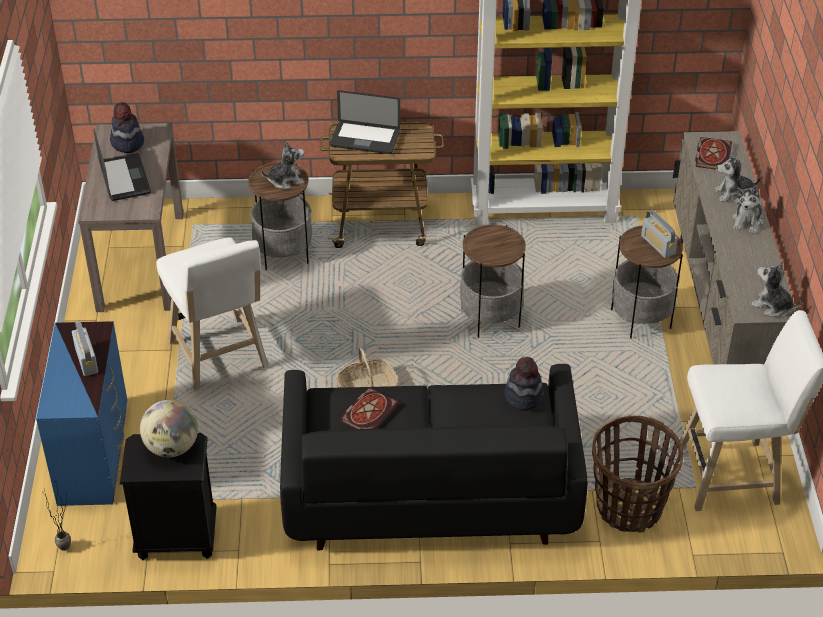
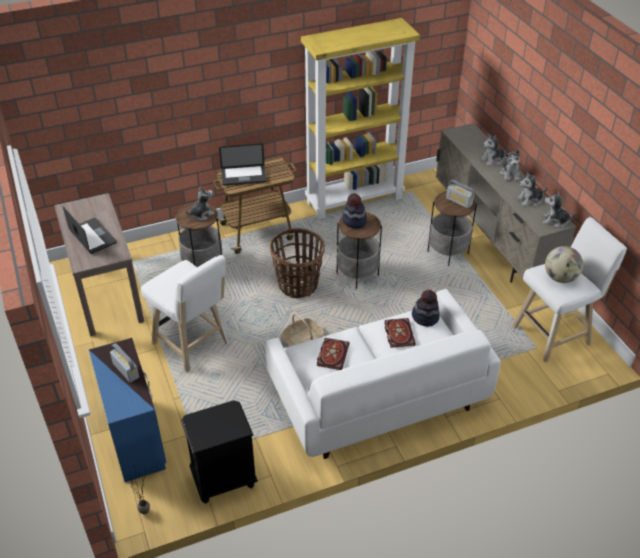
camera: 20 degrees left, 0 degrees up
(127, 143) = (82, 212): hat -> hat (354, 221)
(171, 448) = (218, 417): globe -> globe (560, 278)
(429, 492) = (377, 397): black sofa -> white sofa
(629, 507) = (505, 371): basket -> basket (298, 285)
(712, 155) = (466, 140): book -> book (398, 333)
(753, 267) = (529, 200): none -> plush toy

